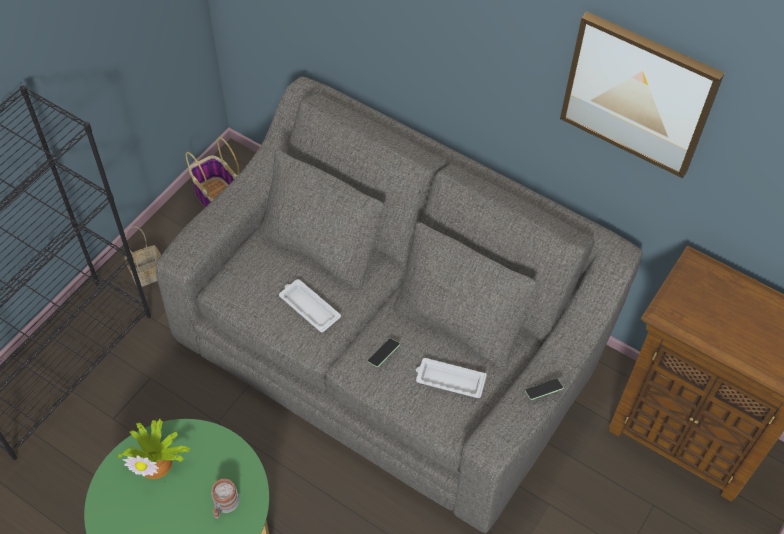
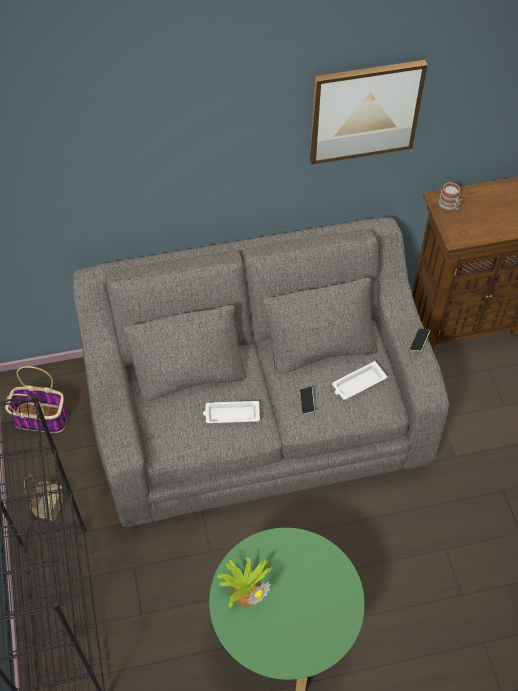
camera: 45 degrees left, 0 degrees up
(224, 505) = (316, 573): mug -> mug (450, 205)

